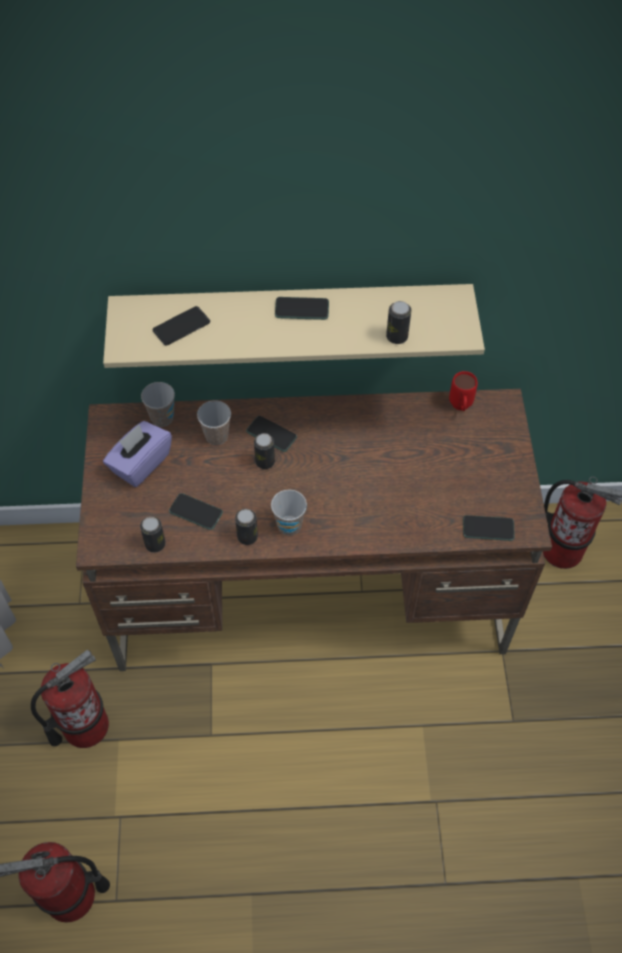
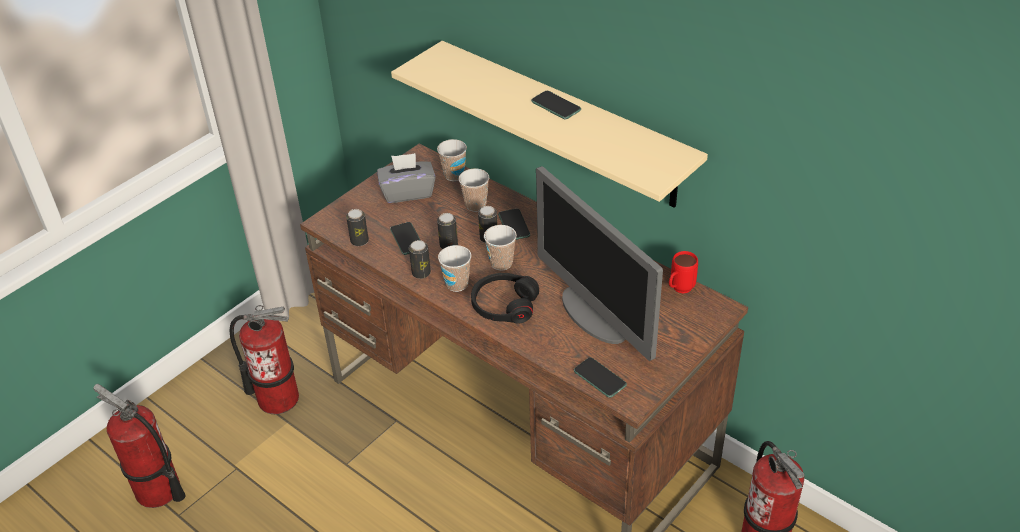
camera: 45 degrees right, 15 degrees down
(140, 463) = (408, 192): purple tissue box -> grey tissue box
(181, 326) = (463, 76): phone -> none
(302, 479) = (501, 263): none -> cup
(349, 517) = (504, 305): none -> black headphones
(397, 336) = (602, 154): can -> can (448, 245)
(426, 476) = (594, 316): none -> monitor

